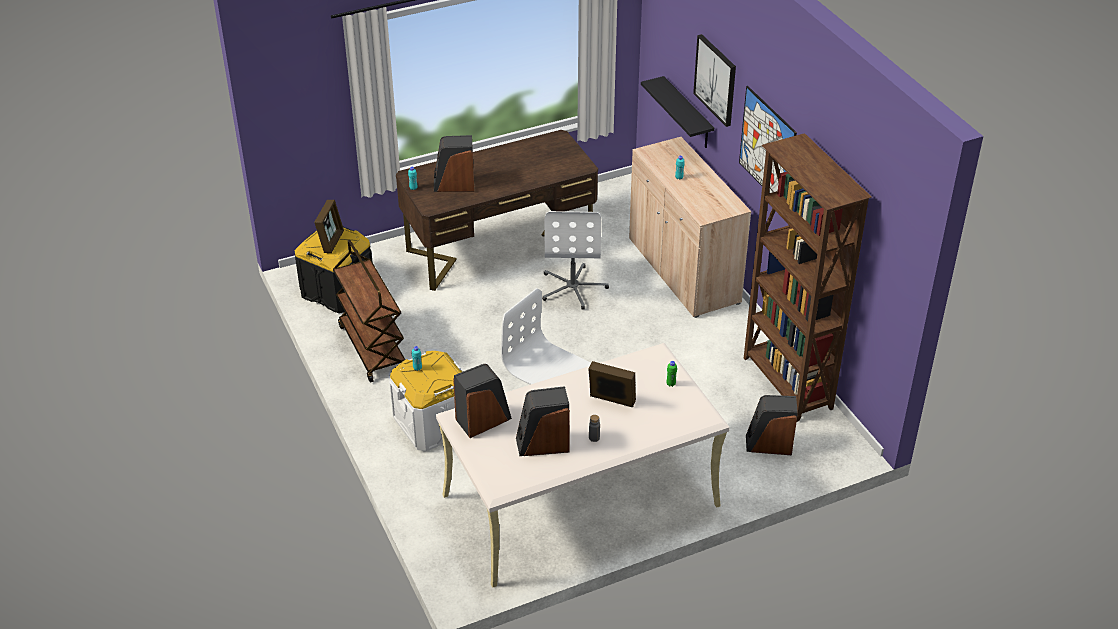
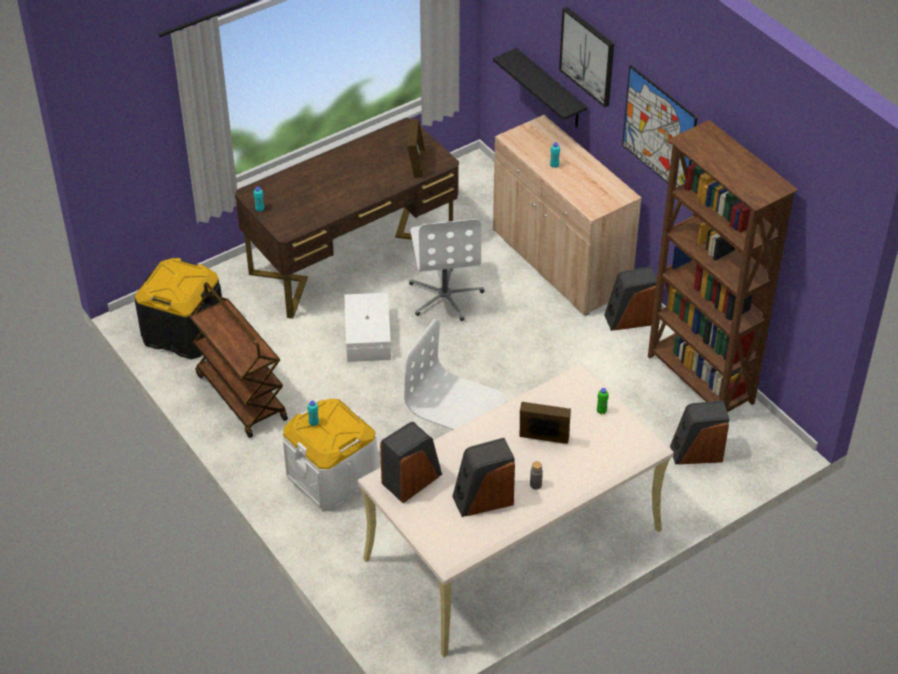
camera: 10 degrees left, 5 degrees up
(331, 241) = (176, 281): picture frame -> picture frame (416, 164)
(454, 185) = (304, 200): speaker -> speaker (629, 319)
(497, 312) = (369, 335): none -> white storage box

